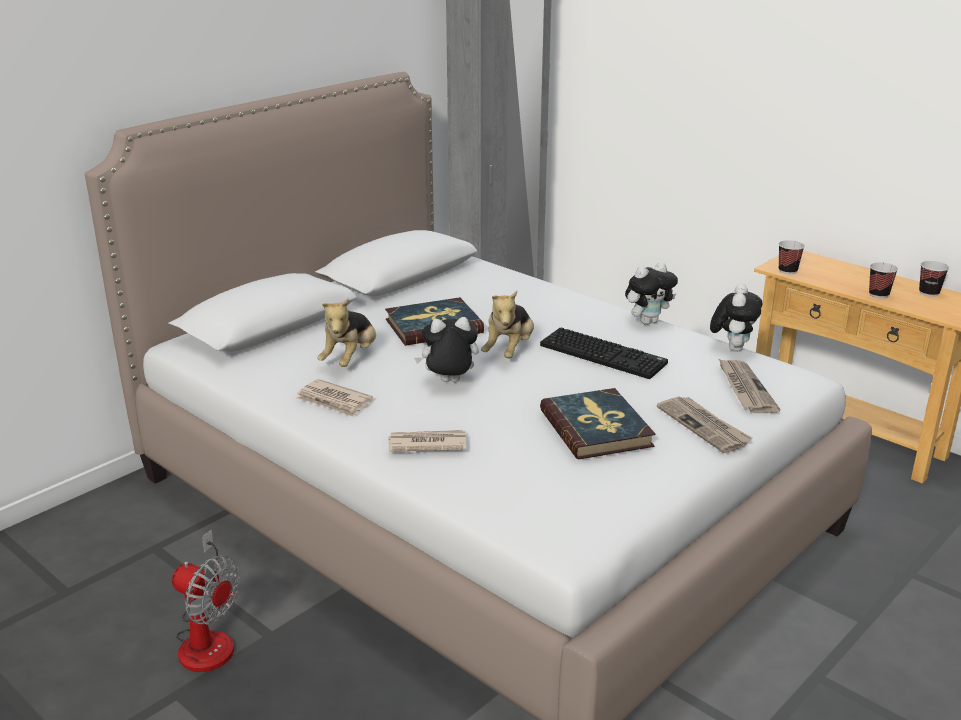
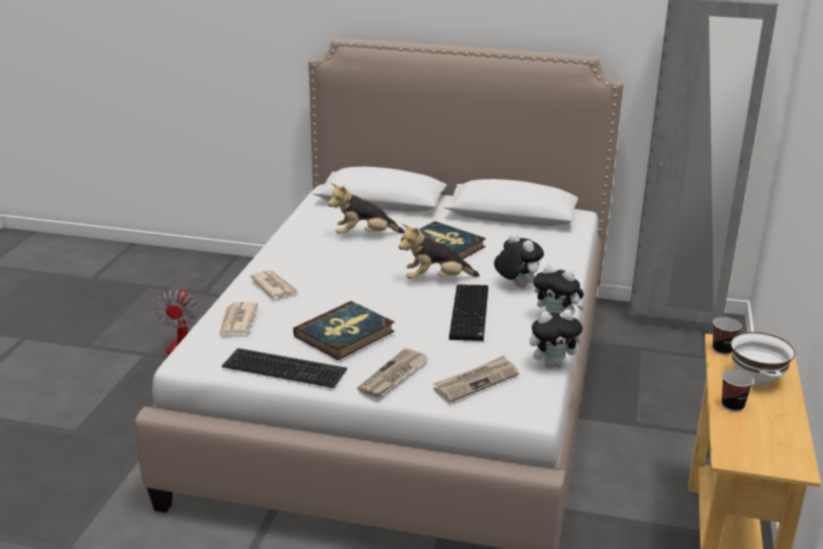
camera: 60 degrees right, 0 degrees up
(334, 401) = (302, 247): newspaper -> newspaper (237, 321)
(449, 382) = (362, 272): plush toy -> plush toy (516, 286)
(644, 482) = (286, 367): none -> keyboard
(843, 275) = (757, 380): none -> white bowl
(929, 293) = (781, 435): cup -> none

